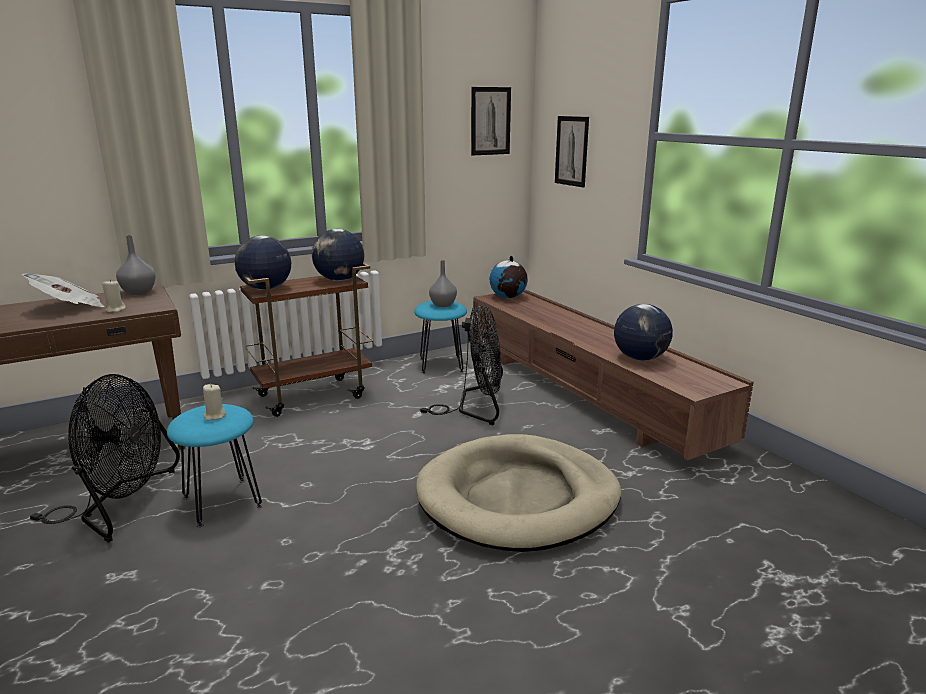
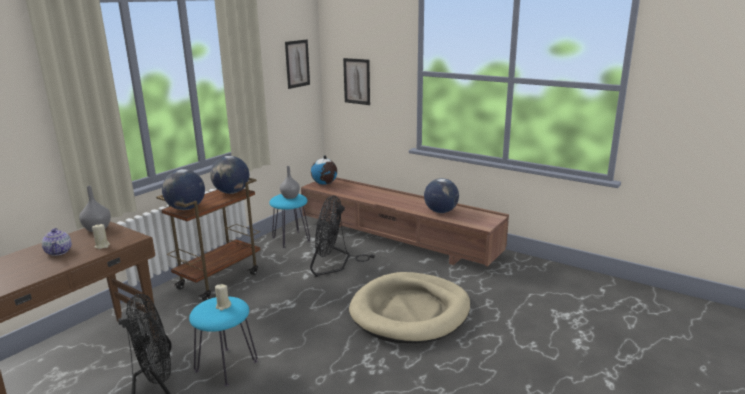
camera: 25 degrees left, 0 degrees up
(70, 307) = (59, 251): newspaper -> teapot
(475, 404) = (337, 261): black fan -> black fan turned 150 degrees counterclockwise

